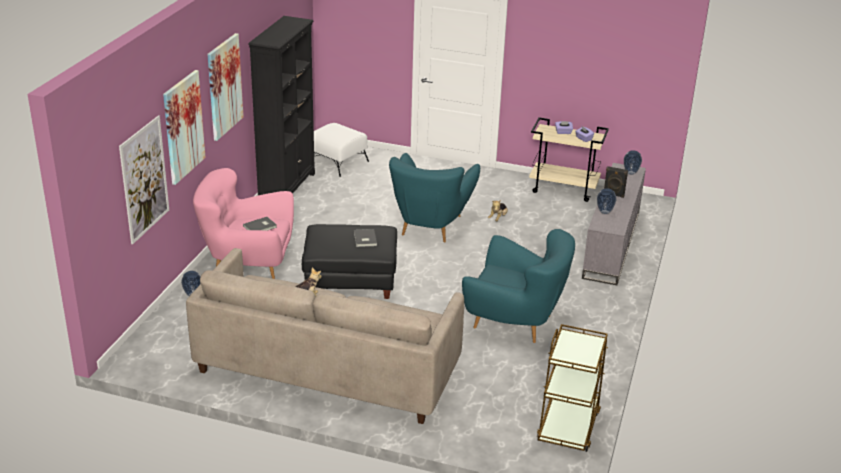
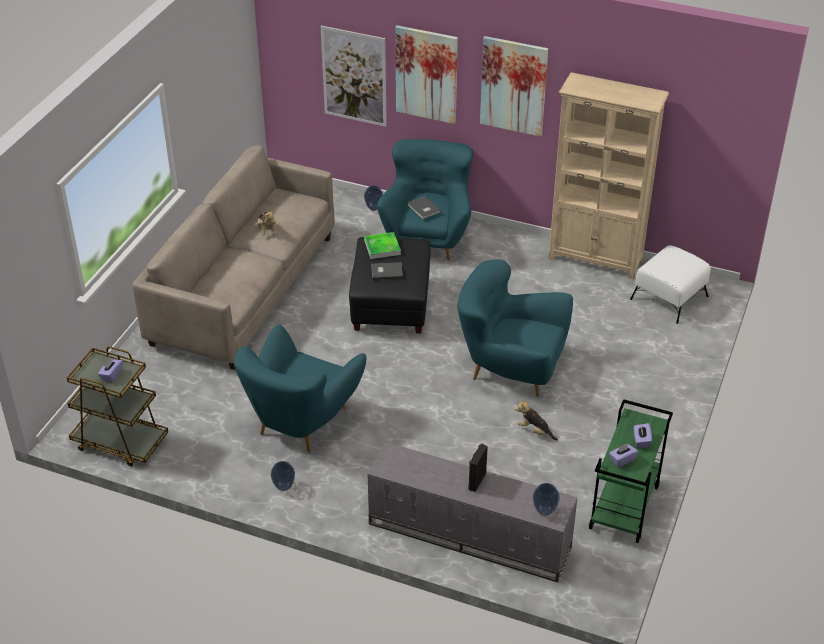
camera: 95 degrees right, 10 degrees up
(247, 264) = (428, 237): pink armchair -> turquoise armchair
(287, 187) = (596, 259): black bookcase -> beige bookcase
(328, 241) = (382, 247): none -> tray
(564, 189) = (624, 508): beige cart -> green cart
(579, 346) = (111, 375): none -> purple tissue box
(605, 212) = (429, 464): vase -> vase (284, 487)

